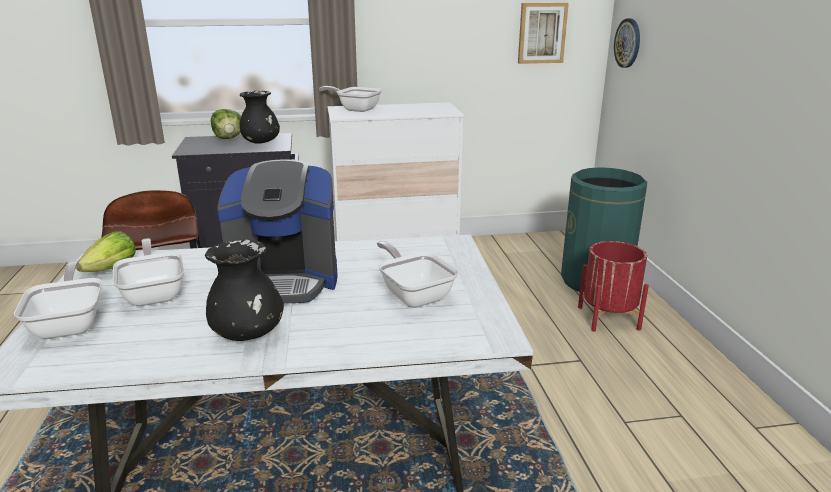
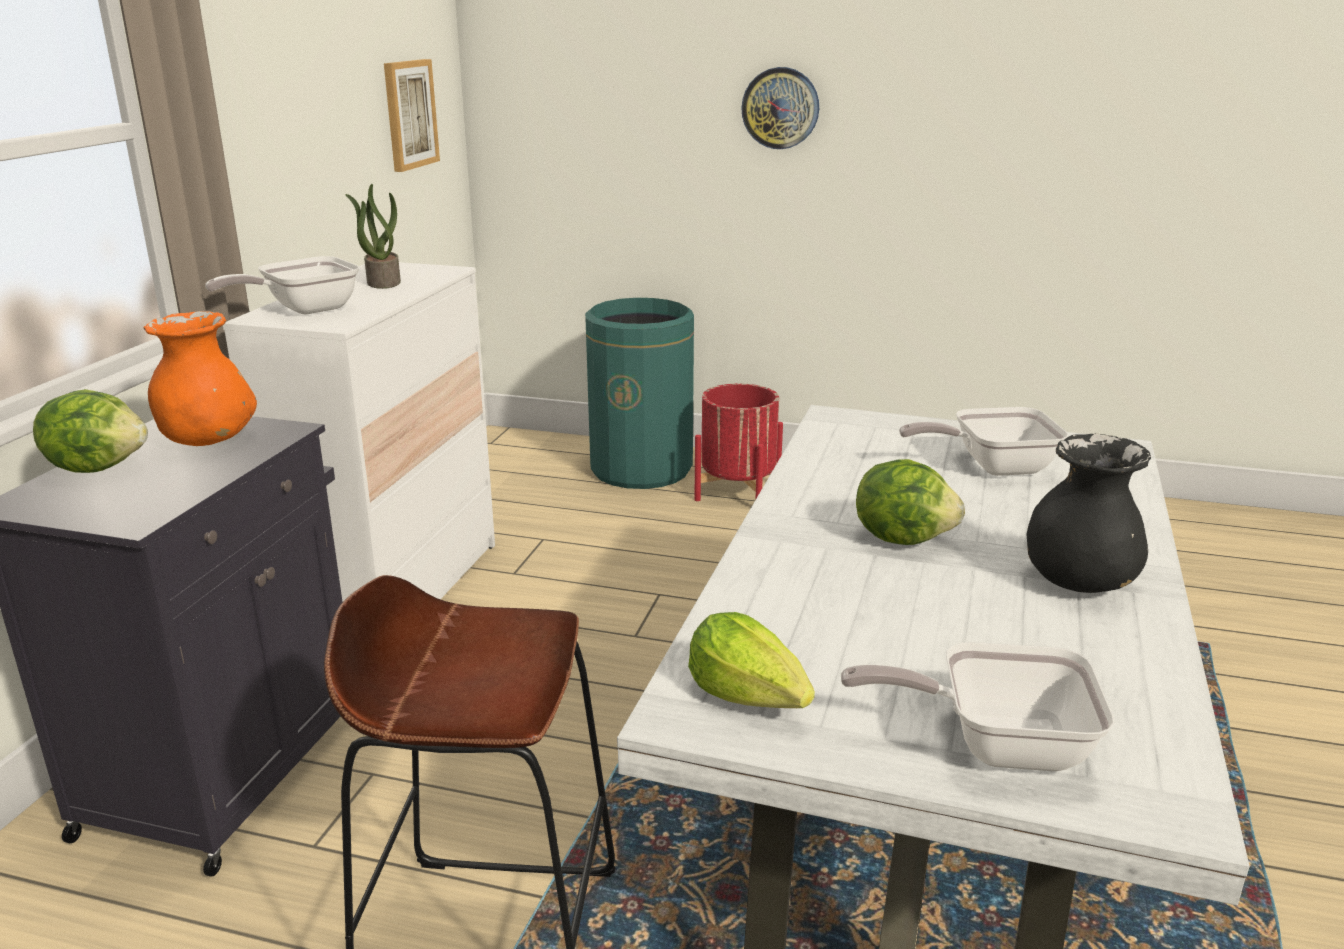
camera: 65 degrees left, 0 degrees up
(154, 293) = (896, 651): frying pan -> none
(261, 142) = (208, 440): black vase -> orange vase
(285, 280) = (903, 537): coffee machine -> lettuce
(413, 109) = (382, 282): none -> potted plant
(628, 43) = (528, 116): wall clock -> wall clock (780, 108)

